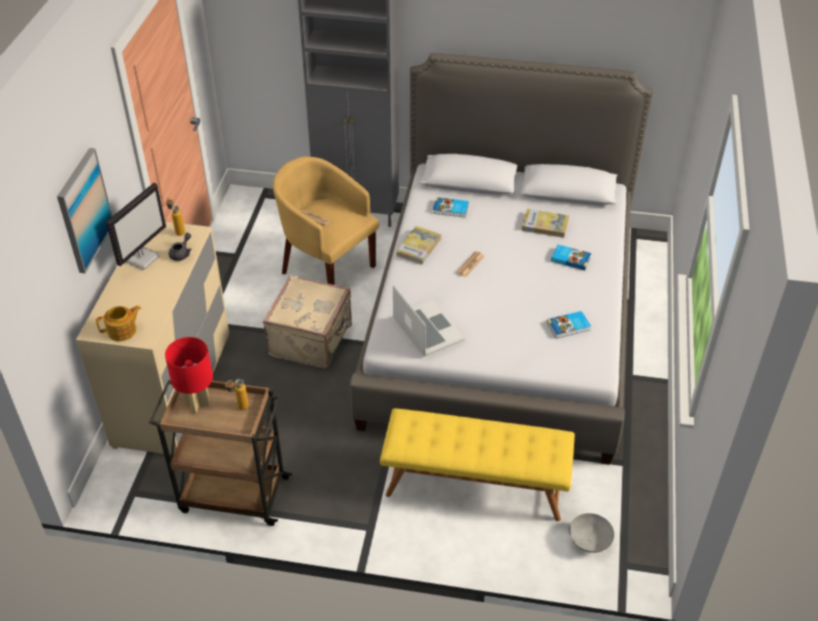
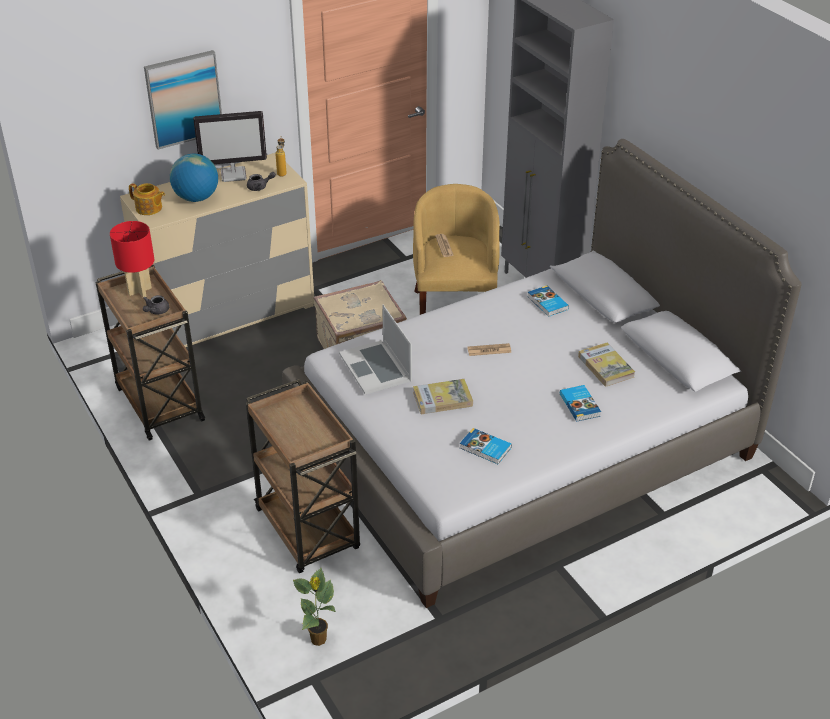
camera: 50 degrees right, 5 degrees down
(146, 296) = (196, 198): none -> globe
(239, 408) = (156, 311): bottle -> grey teapot
(418, 247) = (473, 311): book -> book (442, 399)
(427, 328) = (376, 367): laptop -> laptop turned 135 degrees clockwise
(475, 484) = (308, 531): yellow bench -> brown cart
(589, 541) = (318, 640): grey bowl -> potted plant

